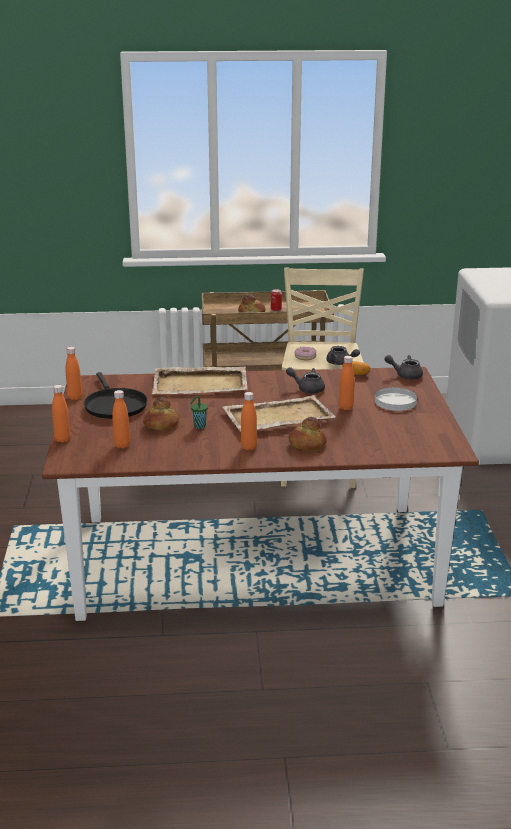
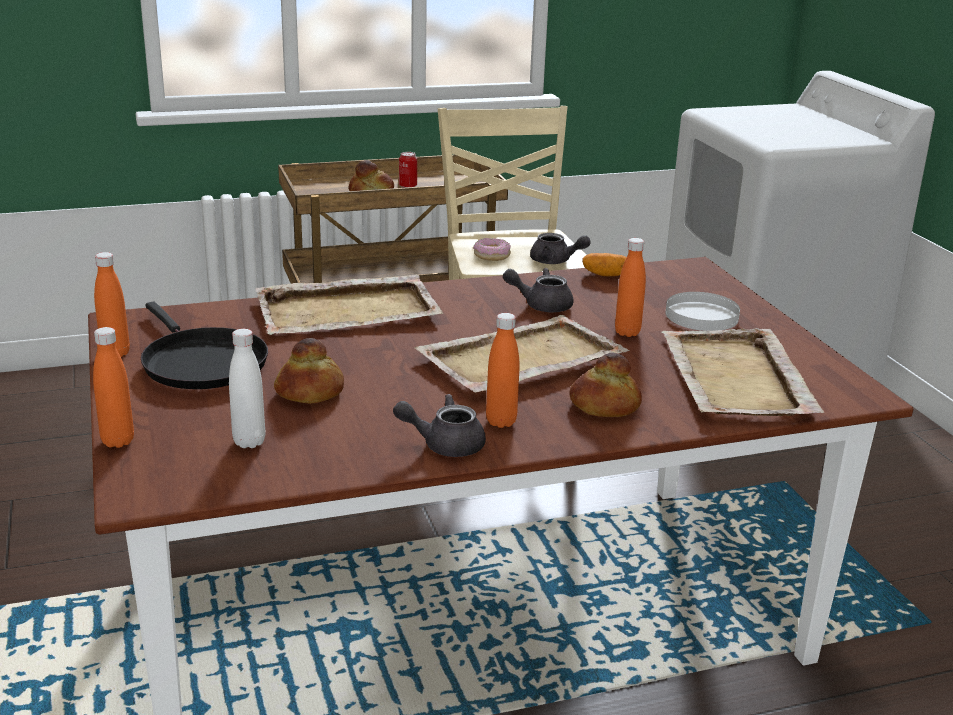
camera: 15 degrees left, 0 degrees up
(122, 445) = (249, 442): orange bottle -> white bottle
(199, 426) = (385, 389): green cup -> none
(389, 437) = (736, 378): none -> beige tray
(405, 375) = (685, 272): grey teapot -> grey teapot (444, 444)

